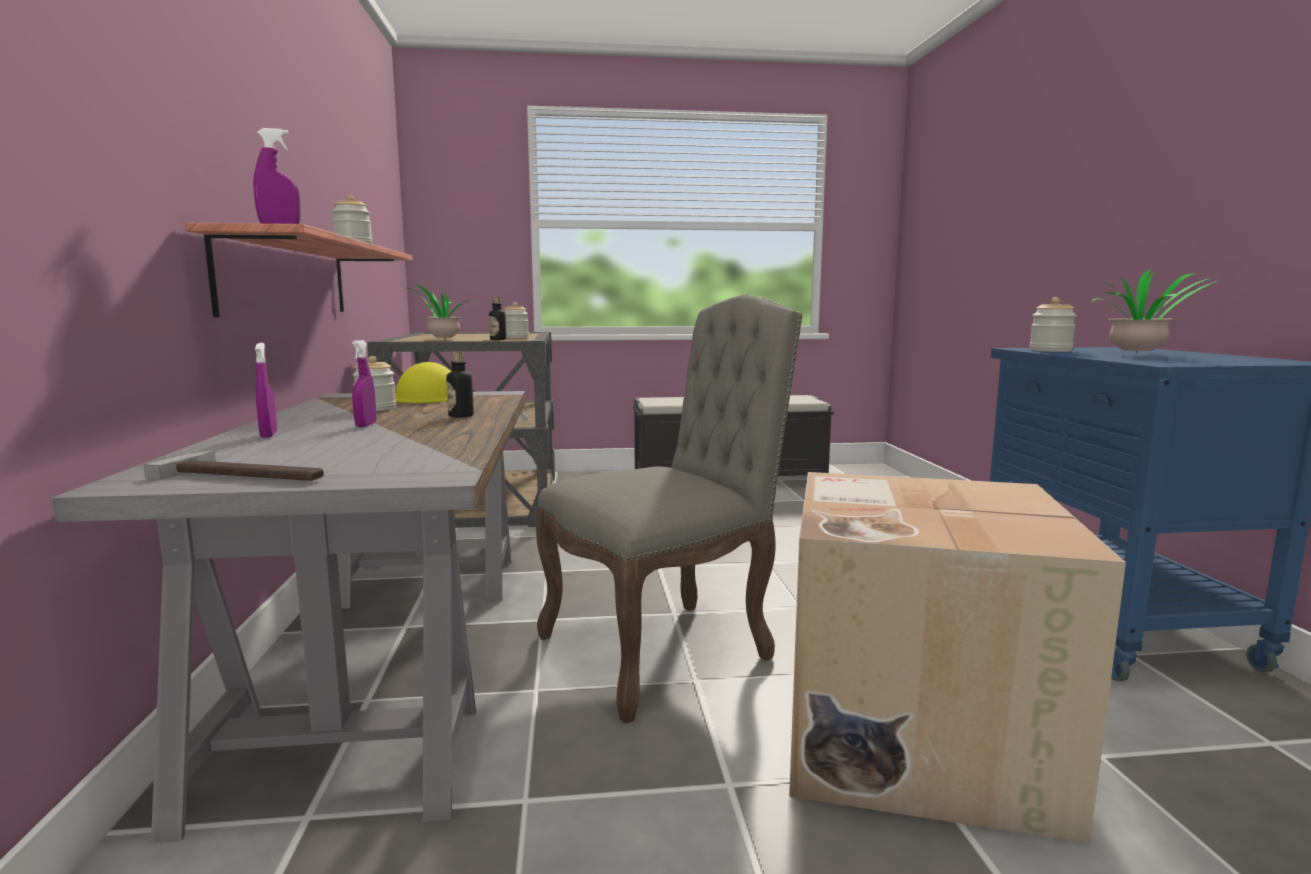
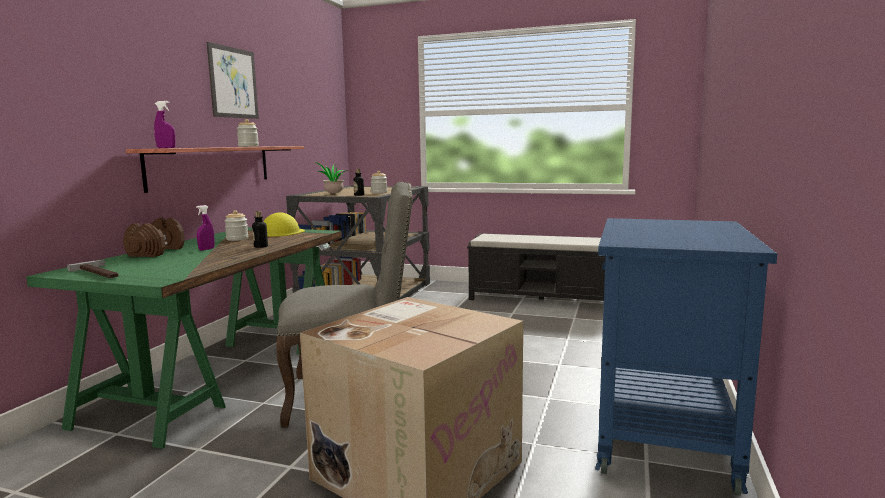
camera: 25 degrees right, 0 degrees up
(269, 435) = (157, 252): purple spray bottle -> brown dumbbell
(303, 130) = (233, 83): none -> picture
(391, 653) = (224, 372): grey desk -> green desk
(1050, 350) = (627, 223): jar -> none
(1139, 354) = (667, 232): potted plant -> none

